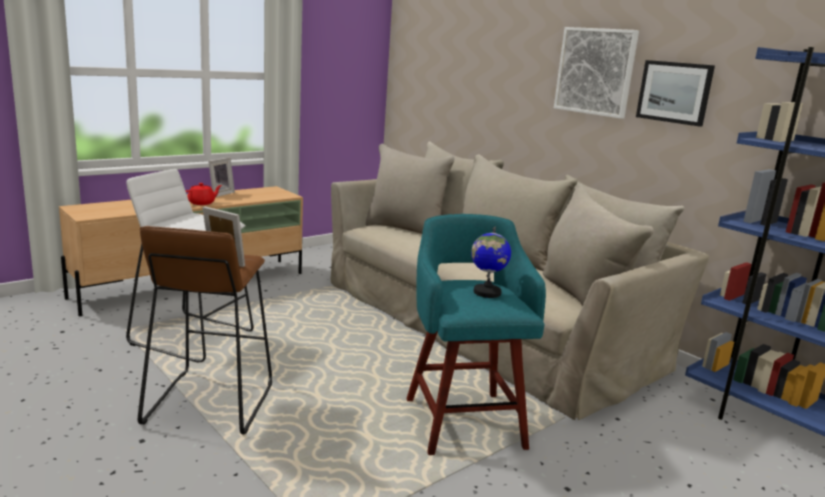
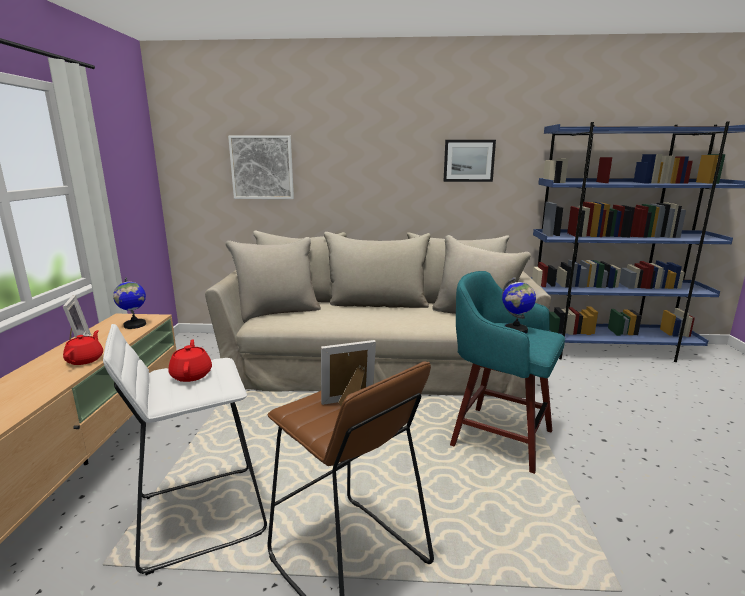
camera: 45 degrees left, 0 degrees up
(199, 220) = (192, 375): none -> red teapot
(267, 195) = (134, 325): none -> globe
(595, 71) = (402, 151): picture -> picture (262, 167)

